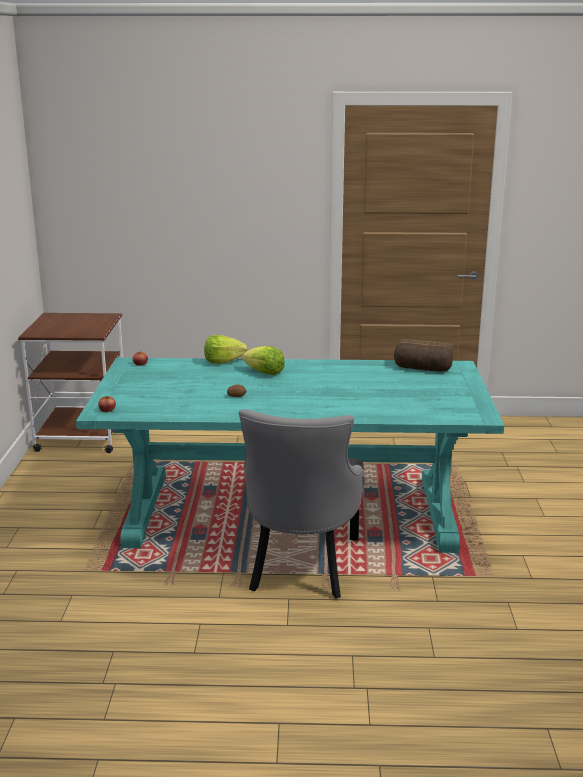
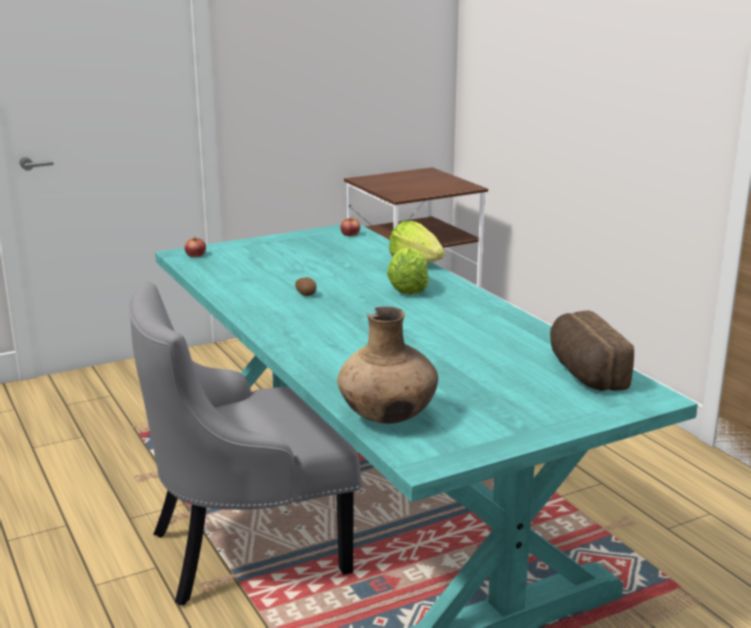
camera: 60 degrees right, 0 degrees up
(431, 414) = (388, 417): none -> brown vase

